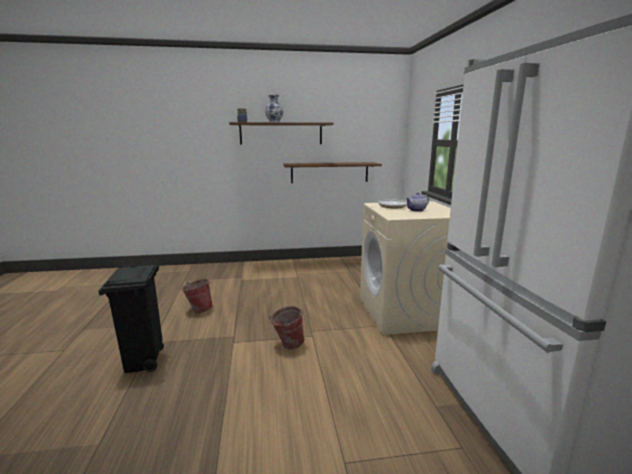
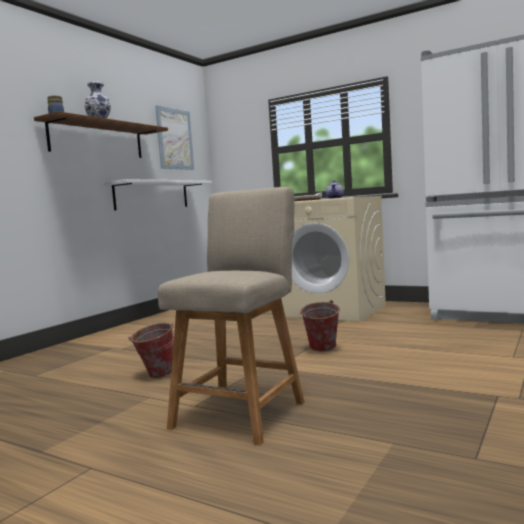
camera: 50 degrees left, 10 degrees down
(144, 362) = (242, 412): black trash can -> beige chair
(329, 172) = (152, 195): brown shelf -> white shelf
(361, 126) = (174, 139): none -> picture

